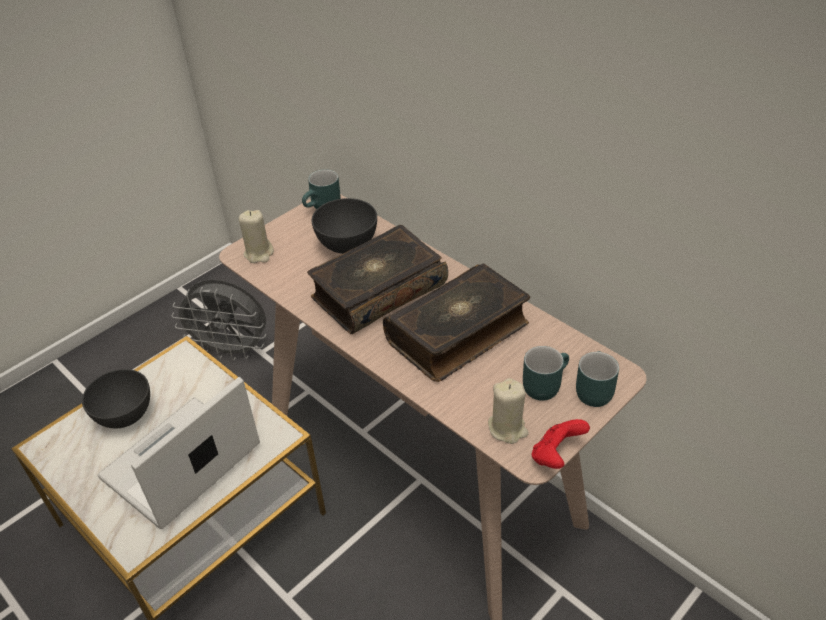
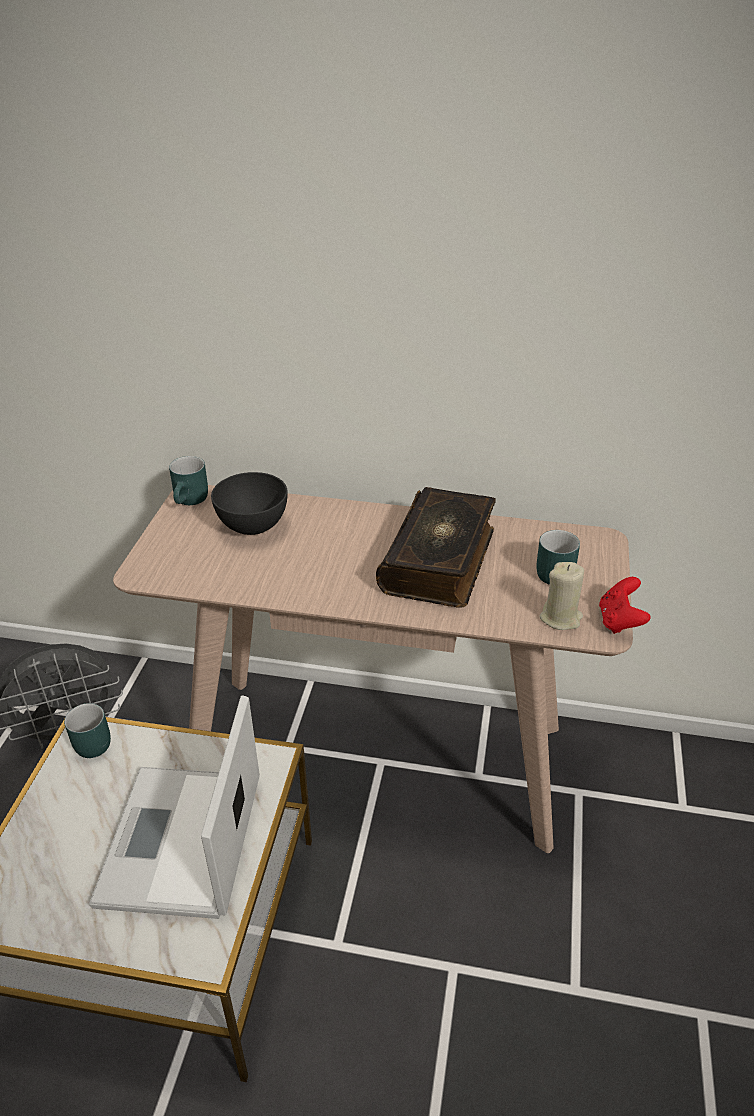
camera: 35 degrees left, 5 degrees down
(124, 415) = (63, 827): grey bowl -> none
(259, 253) = (162, 566): beige candle -> none
(377, 291) = (326, 554): book -> none
(591, 389) = (594, 559): turquoise mug -> turquoise mug (89, 741)

